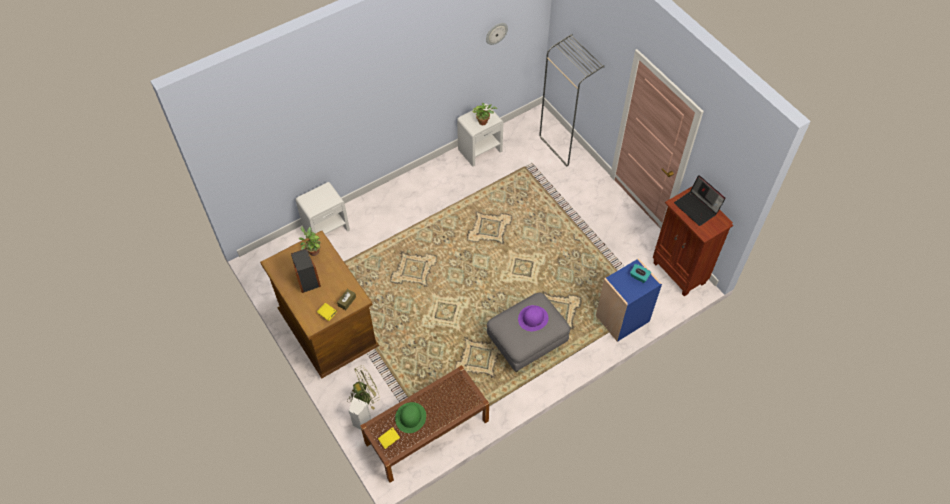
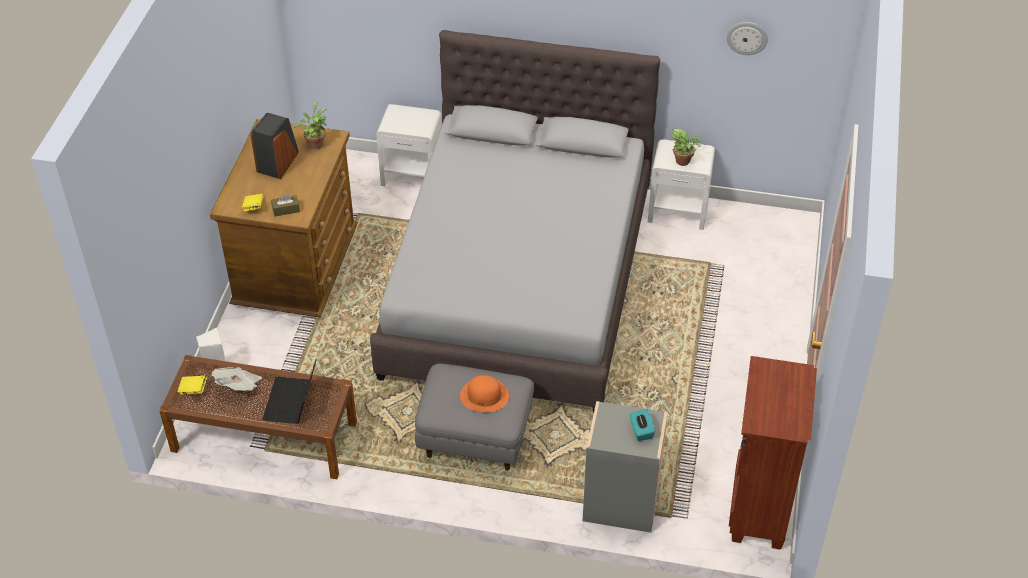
camera: 45 degrees right, 10 degrees down
(365, 397) = (250, 356): green fan -> none
(410, 417) = (239, 386): green hat -> newspaper
(450, 245) = (519, 281): none -> grey bed
(533, 318) = (484, 395): purple hat -> orange hat
(564, 146) = (788, 275): grey clothes rack -> none
(622, 319) = (619, 504): blue bookcase -> grey bookcase
(697, 208) = (784, 391): laptop -> laptop (292, 402)

